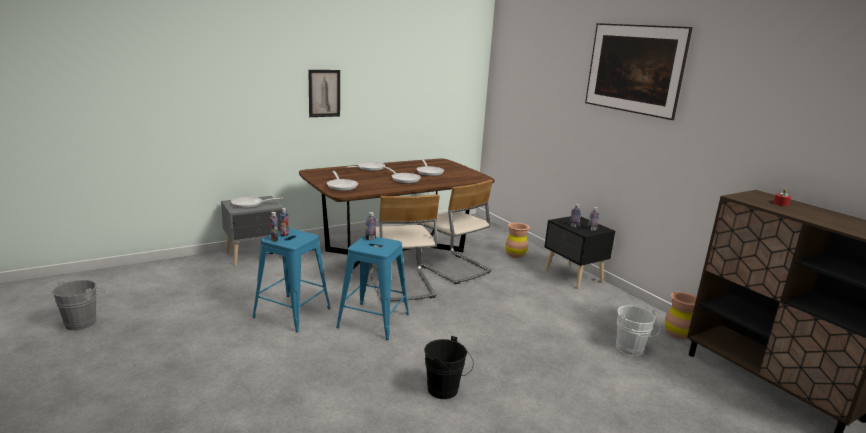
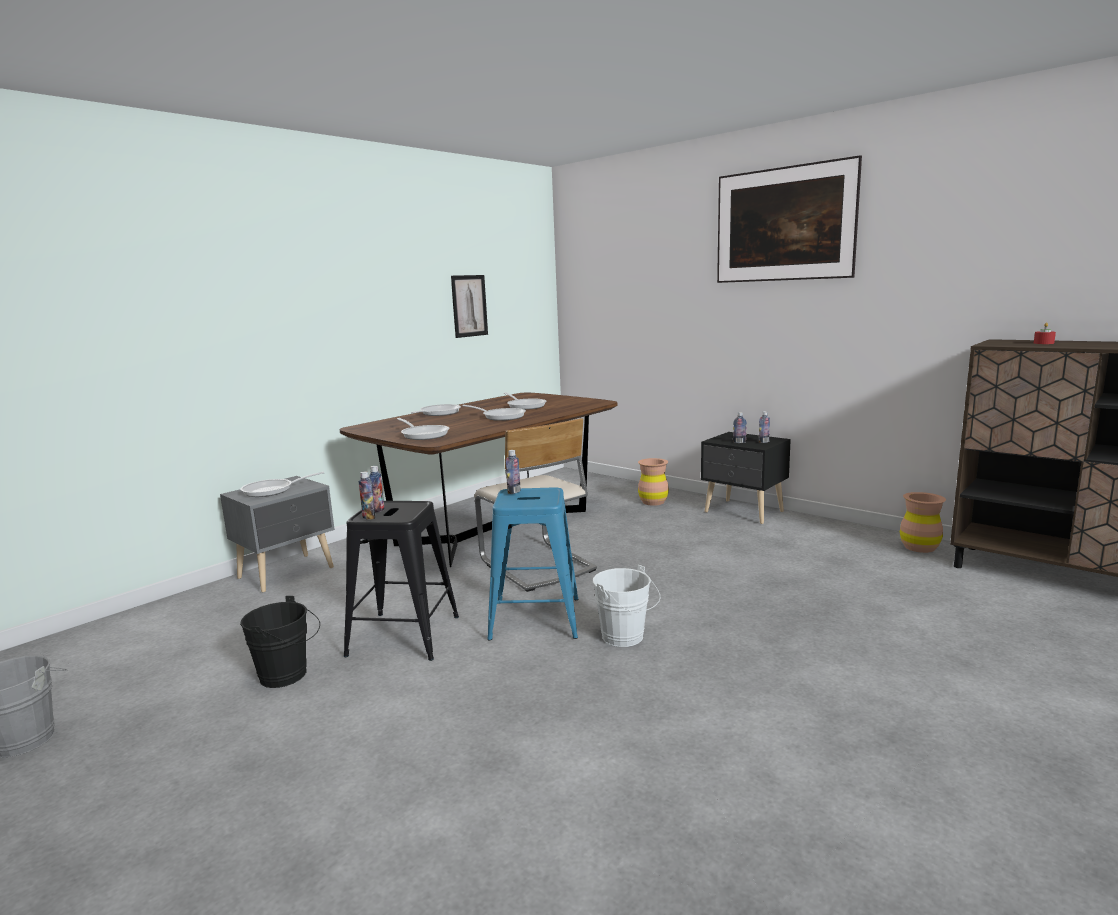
camera: 15 degrees left, 5 degrees down
(292, 312) = (403, 635): blue stool -> black stool
(324, 93) = (355, 312): picture -> picture (469, 306)
(446, 390) = (715, 684): black bucket -> black bucket (288, 675)
(452, 268) = (588, 531): beige chair -> none
(631, 350) = (889, 577): white bucket -> white bucket (626, 638)

